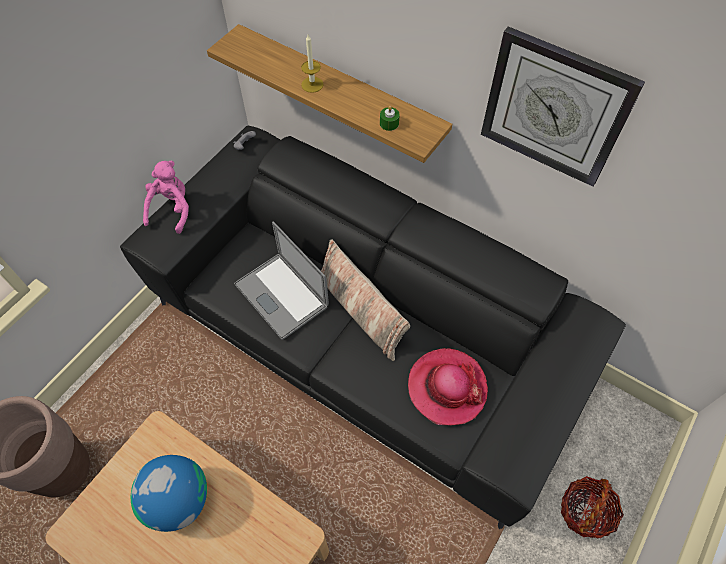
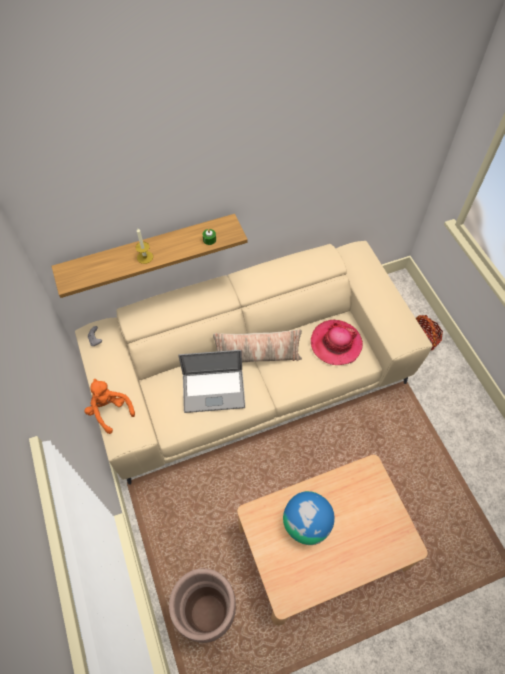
camera: 55 degrees left, 0 degrees up
(172, 209) = (110, 410): pink plush toy -> orange plush toy
(364, 340) = (252, 379): black sofa -> beige sofa
(554, 108) = (293, 162): wall clock -> none

